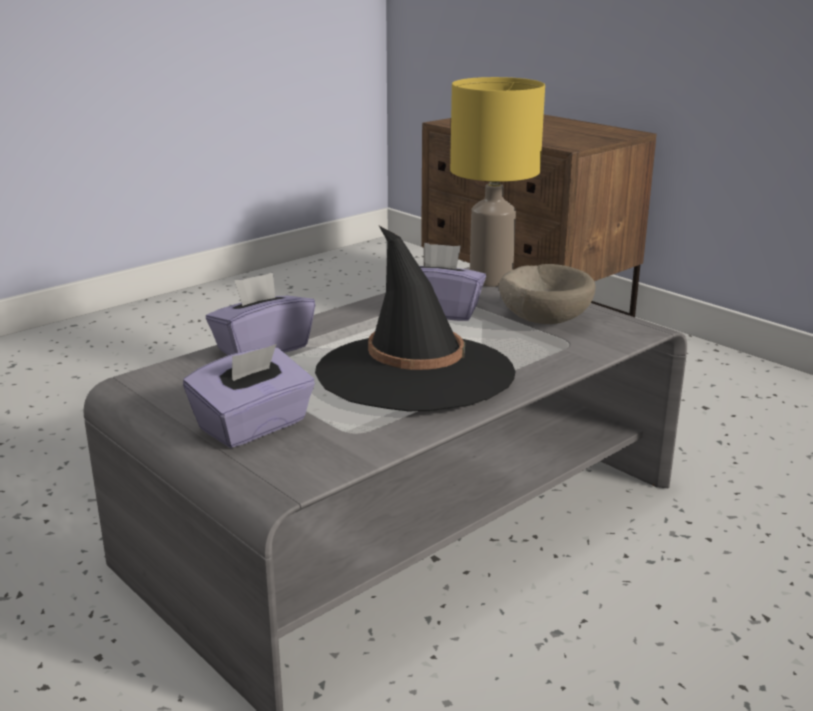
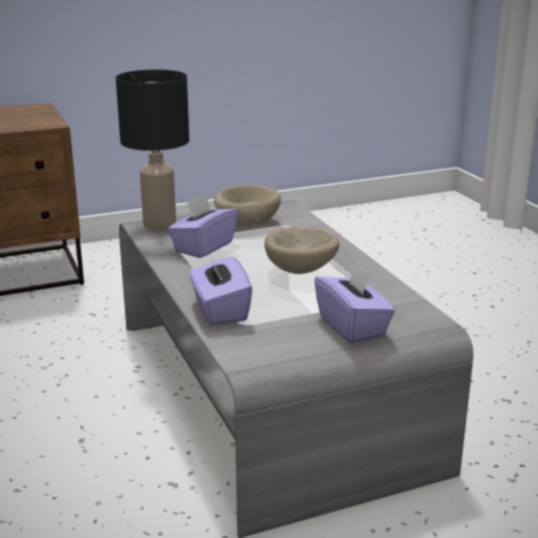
camera: 70 degrees left, 0 degrees up
(415, 373) = (302, 270): black hat -> beige bowl
(489, 280) = (159, 224): yellow table lamp -> black table lamp

